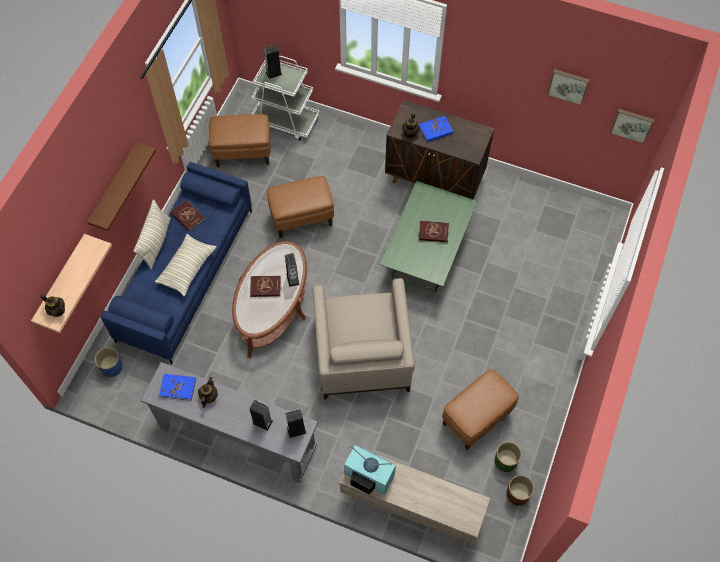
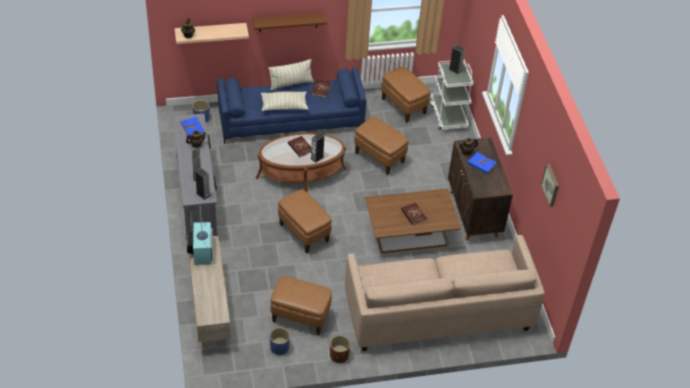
camera: 55 degrees right, 15 degrees down
(362, 352) = (303, 233): beige armchair -> brown ottoman
(426, 253) = (408, 235): green coffee table -> brown coffee table
(505, 461) = (279, 347): green planter -> blue planter
(517, 494) = (259, 365): brown planter -> brown planter (339, 355)
(540, 285) = (437, 312): none -> beige sofa
(632, 124) = (565, 247): picture -> none

